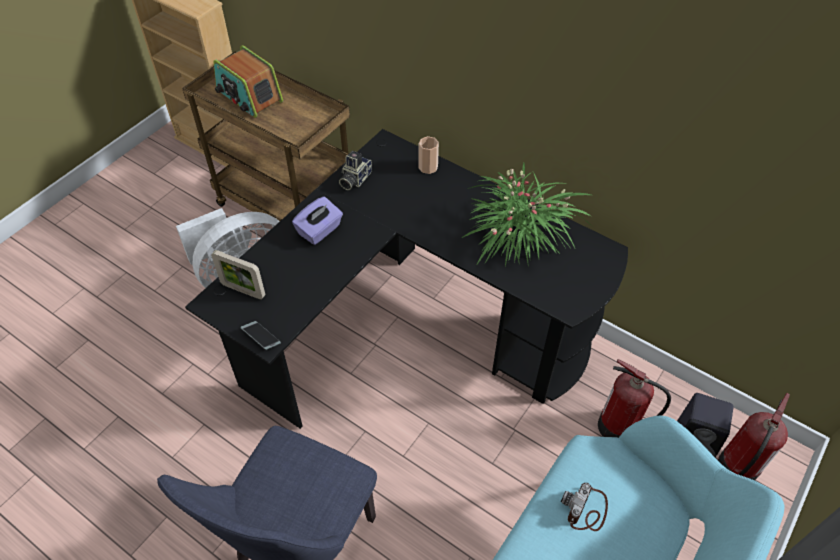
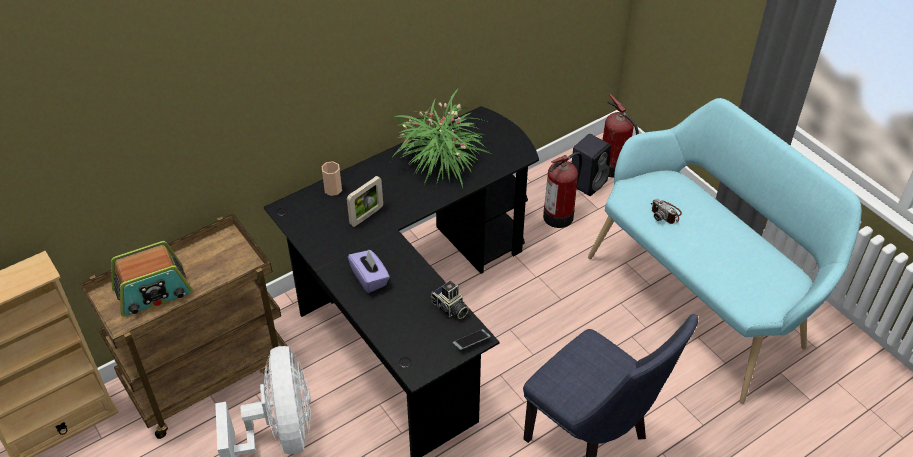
camera: 70 degrees left, 5 degrees down
(243, 290) = (414, 345): picture frame -> picture frame (366, 216)
(354, 179) = (319, 241): camera -> camera (449, 308)

